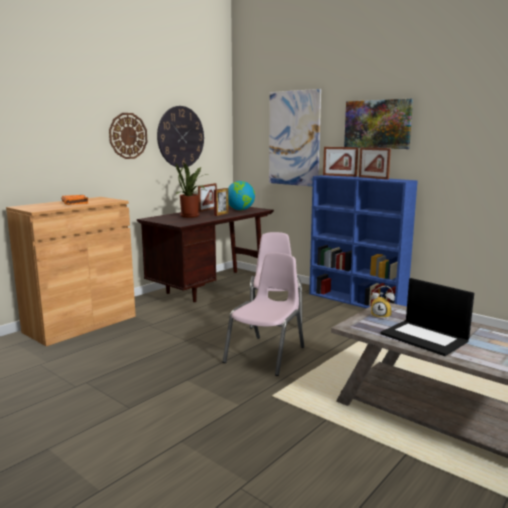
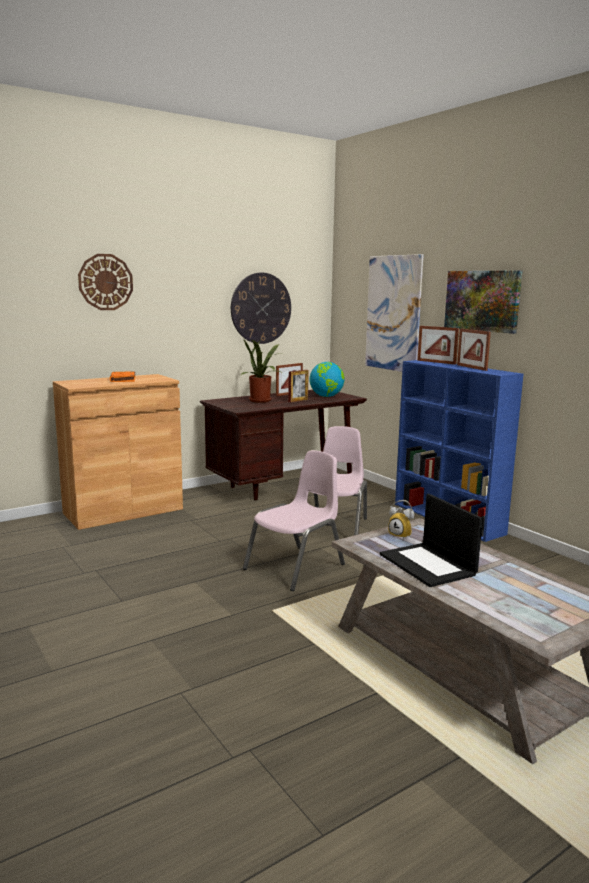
camera: 15 degrees right, 0 degrees up
(128, 136) = (194, 307): wall clock -> wall clock (105, 282)

